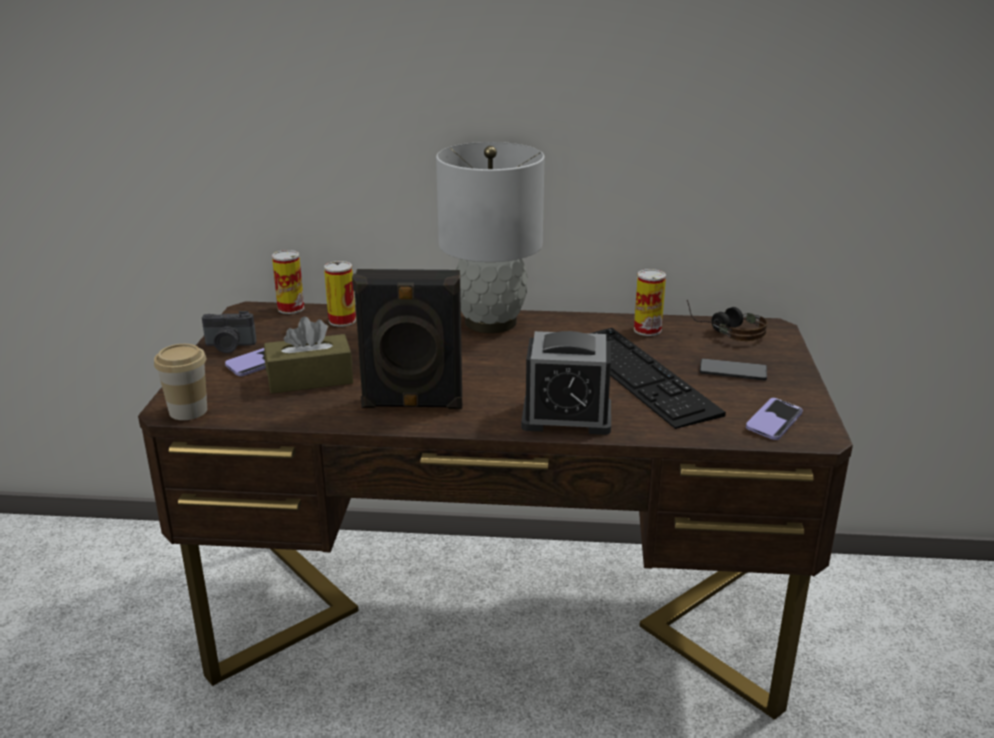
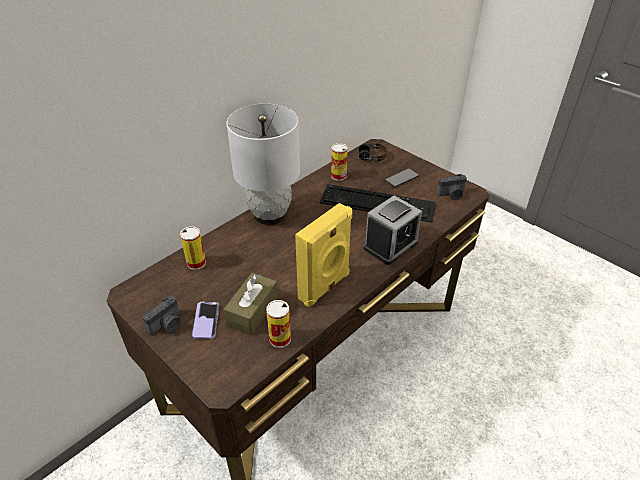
camera: 50 degrees left, 15 degrees up
(188, 411) = (231, 381): cup -> none
(291, 308) = (150, 275): can -> can (280, 339)
(412, 404) = (325, 287): black speaker -> yellow speaker
(774, 421) = (451, 195): phone -> camera

